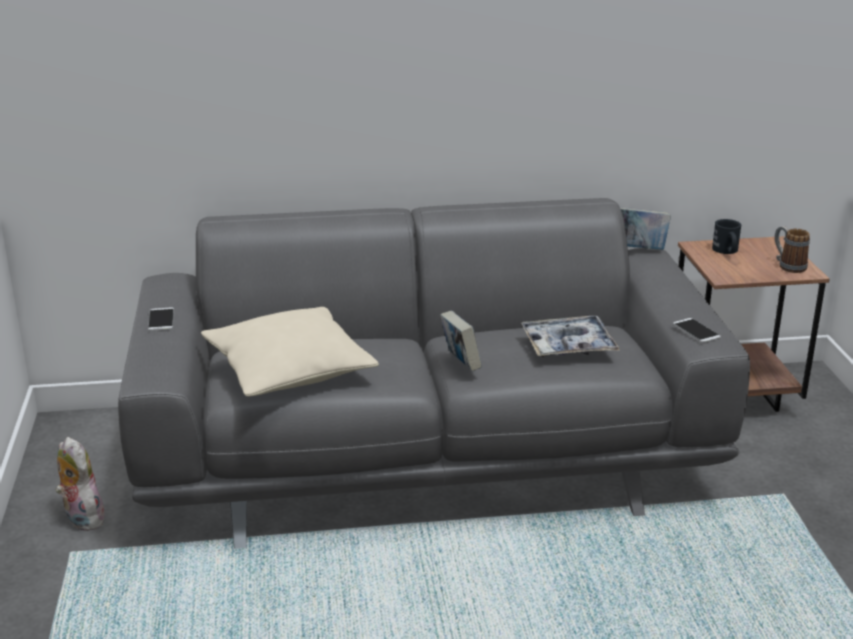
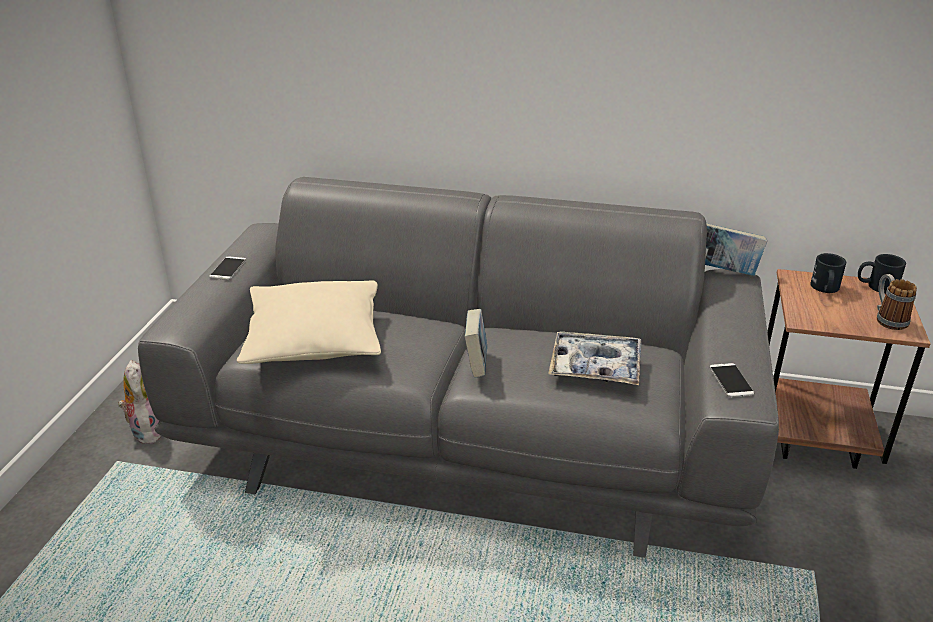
camera: 20 degrees right, 5 degrees up
(765, 243) = (876, 286): none -> black mug

